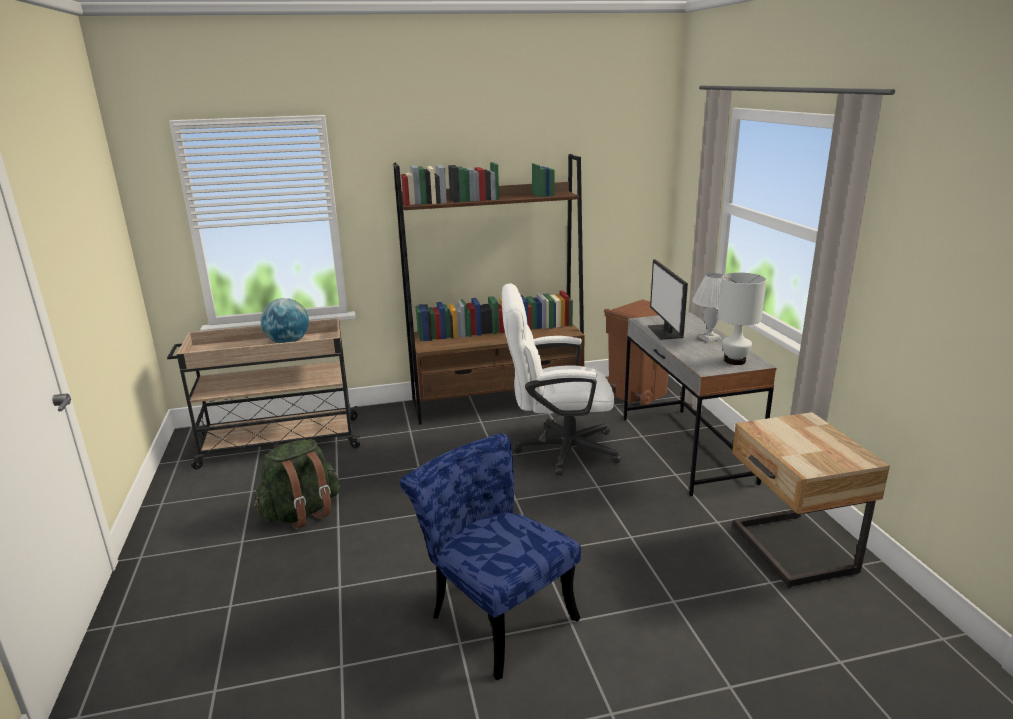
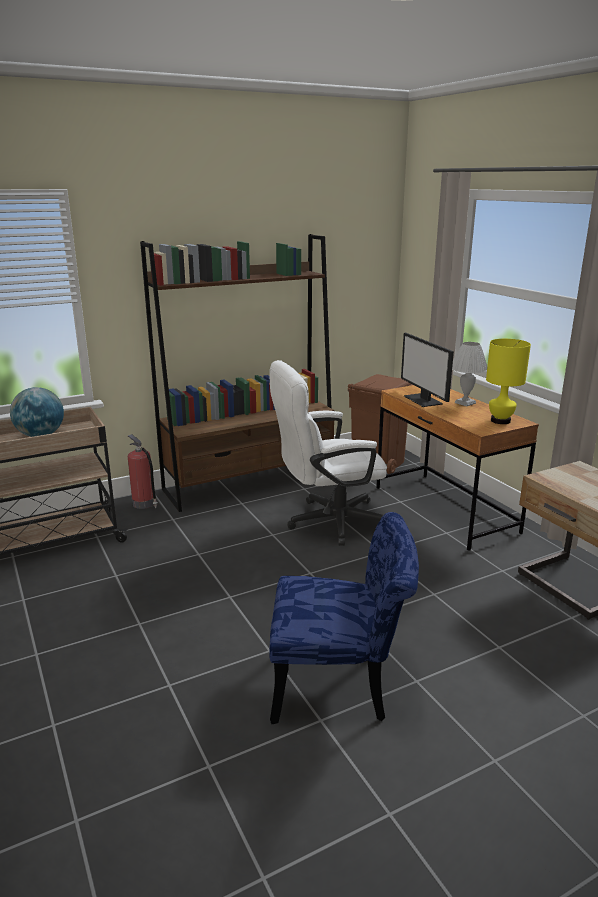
camera: 15 degrees left, 0 degrees up
(301, 513) = (92, 615): green backpack -> none
(391, 413) = (144, 504): none -> fire extinguisher
(494, 613) = (341, 685): blue chair -> blue chair turned 150 degrees clockwise
(685, 449) = (444, 509): grey desk -> brown desk
(735, 361) = (501, 421): white table lamp -> yellow table lamp

